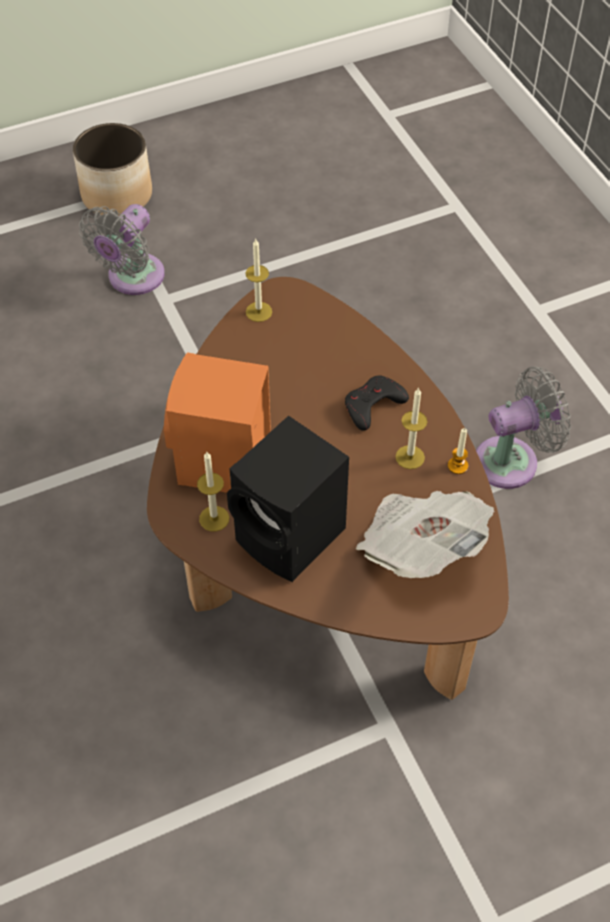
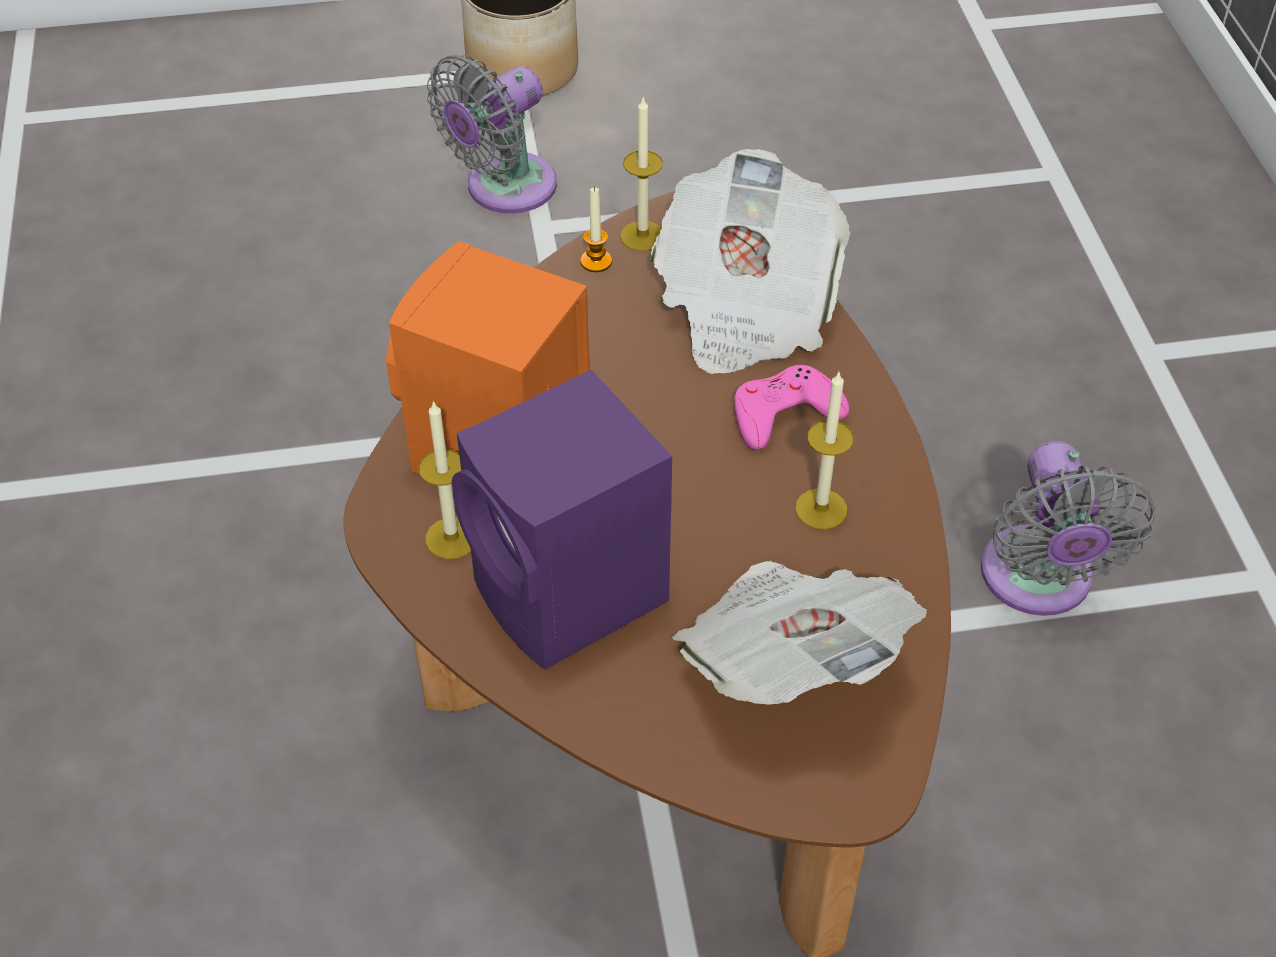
camera: 15 degrees right, 5 degrees down
(292, 538) = (572, 597): black speaker -> purple speaker
(331, 344) = (745, 306): none -> newspaper
(373, 405) = (784, 414): black game controller -> pink game controller
(457, 466) = (901, 540): candle -> candle (596, 261)
(512, 461) = (1038, 582): grey fan -> grey fan turned 90 degrees clockwise

